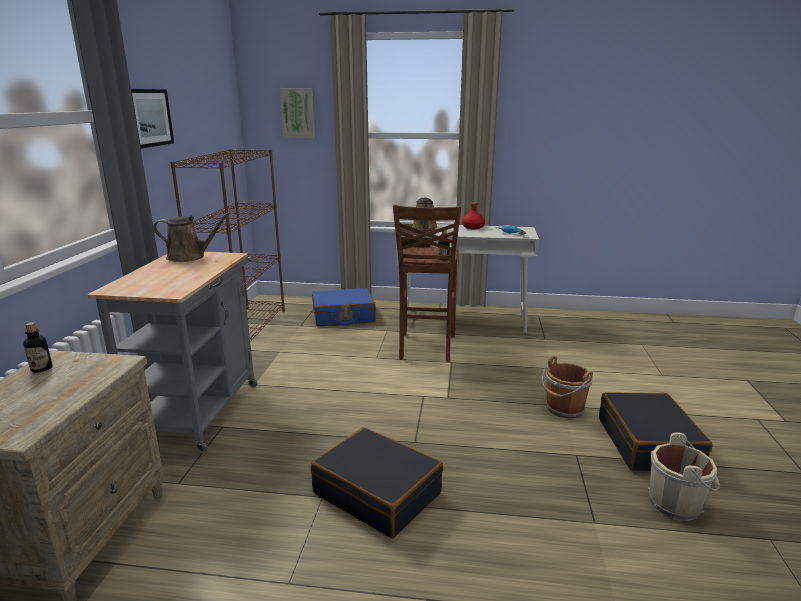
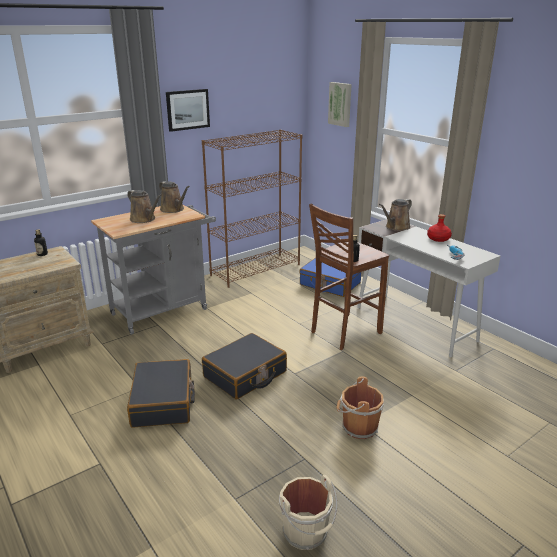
camera: 45 degrees right, 5 degrees up
(175, 273) = (144, 219): none -> brown watering can
(648, 444) = (371, 489): black suitcase -> black suitcase (245, 375)

